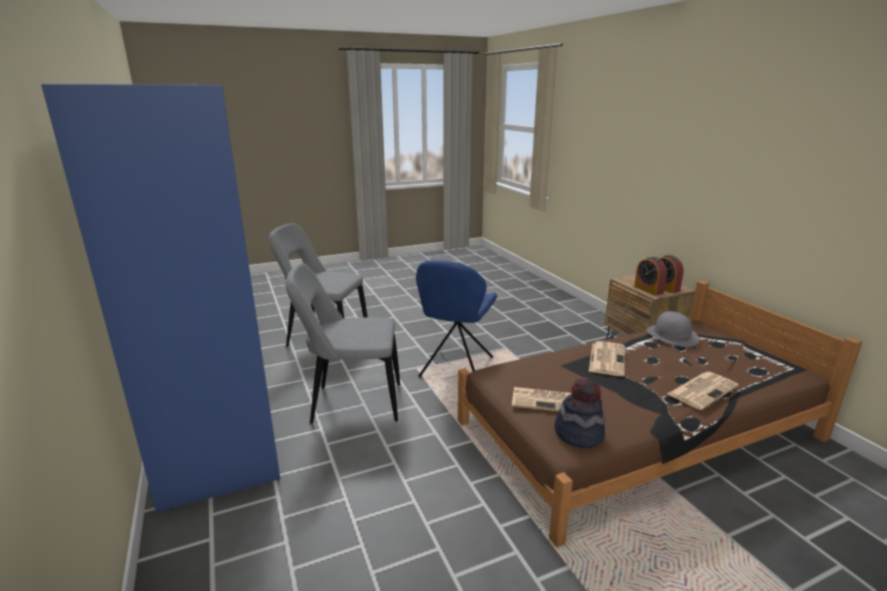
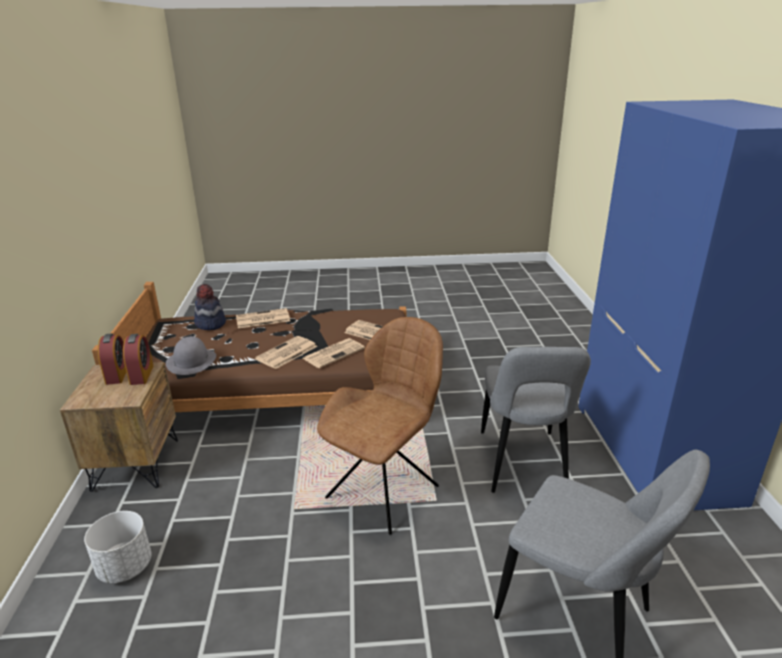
camera: 160 degrees left, 5 degrees up
(352, 403) = (523, 465): grey chair -> grey chair turned 75 degrees clockwise
(455, 368) = (385, 489): blue chair -> brown chair
(561, 367) = (334, 353): none -> newspaper
(564, 318) = (125, 567): none -> white planter
(578, 434) = (375, 315): hat -> hat (210, 324)

